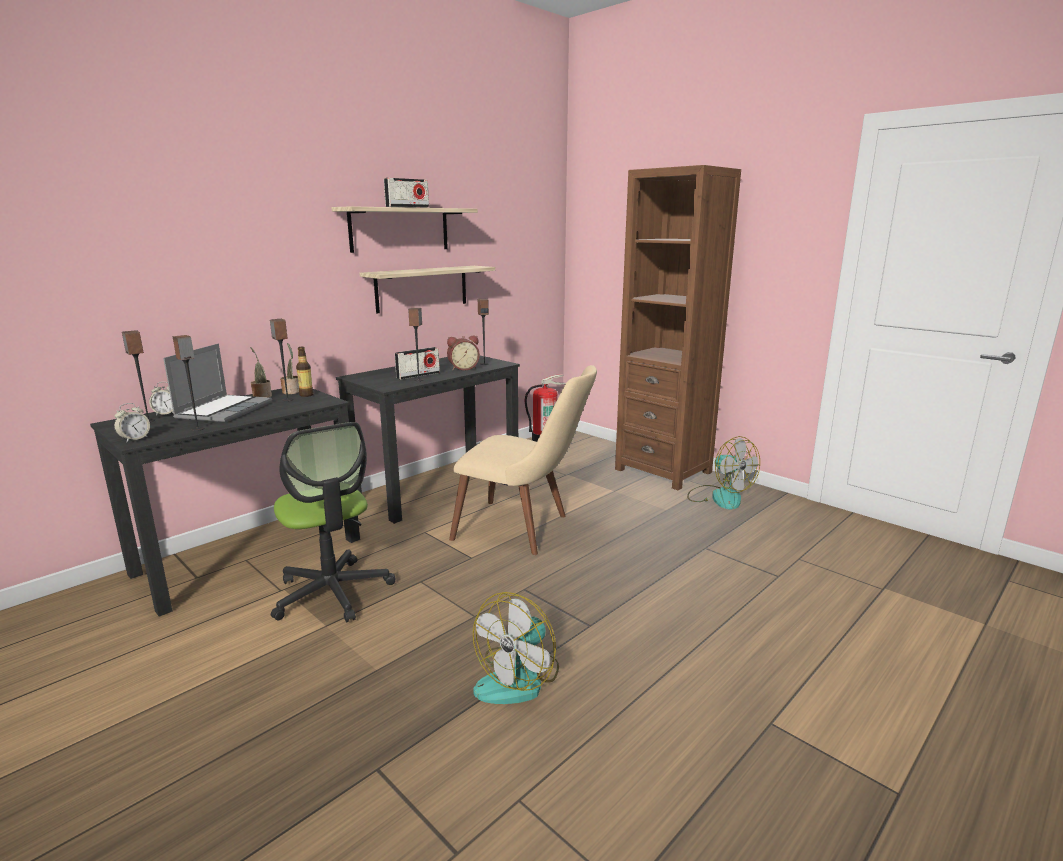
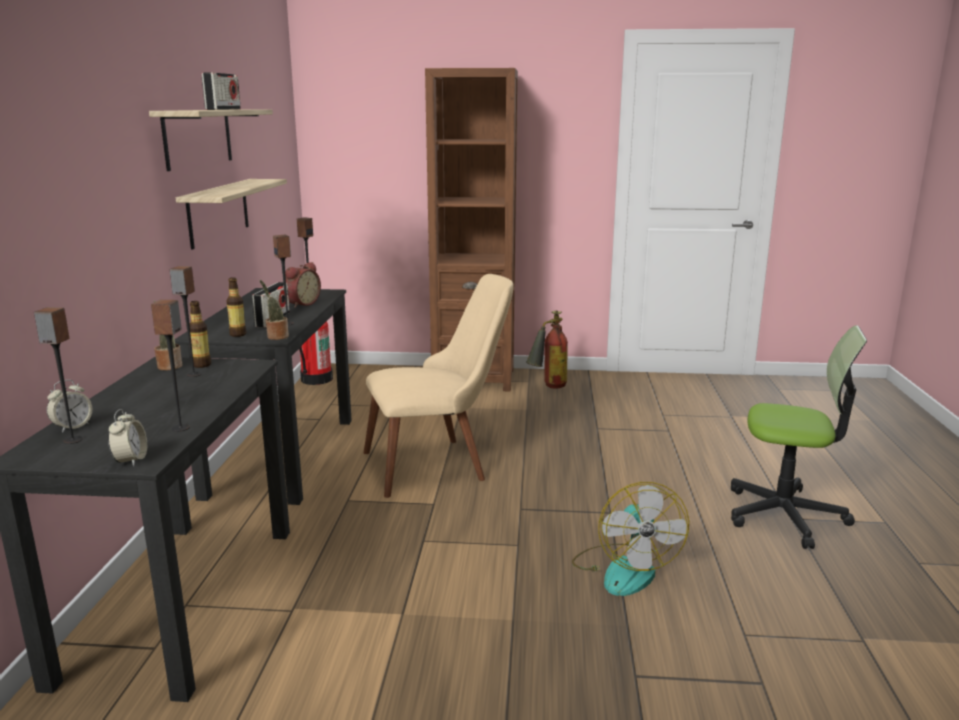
camera: 40 degrees left, 0 degrees up
(224, 410) = (146, 403): laptop -> none
(262, 396) = (145, 379): potted plant -> potted plant (276, 336)
(332, 592) = (354, 586): office chair -> office chair (785, 515)
(374, 381) = (238, 334): none -> bottle
(719, 497) = (548, 387): fan -> fire extinguisher

